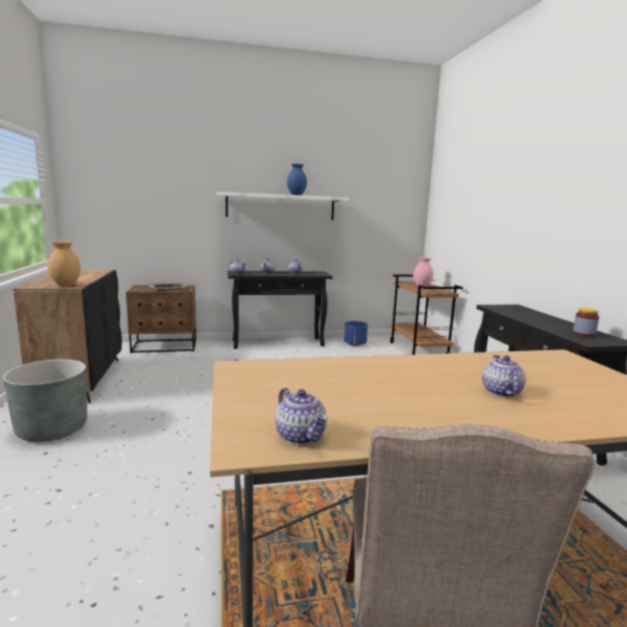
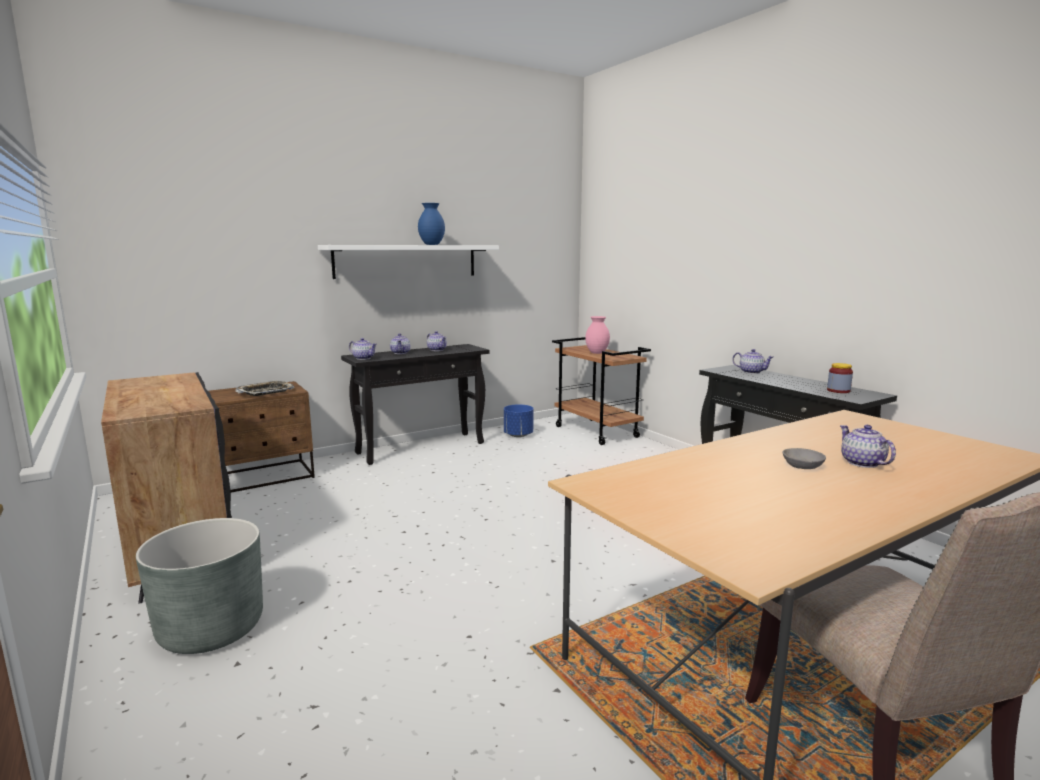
camera: 20 degrees left, 0 degrees up
(66, 285) = (178, 406): brown vase -> none
(300, 436) = (776, 543): teapot -> teapot (751, 372)
(436, 385) = (803, 467): none -> grey bowl

